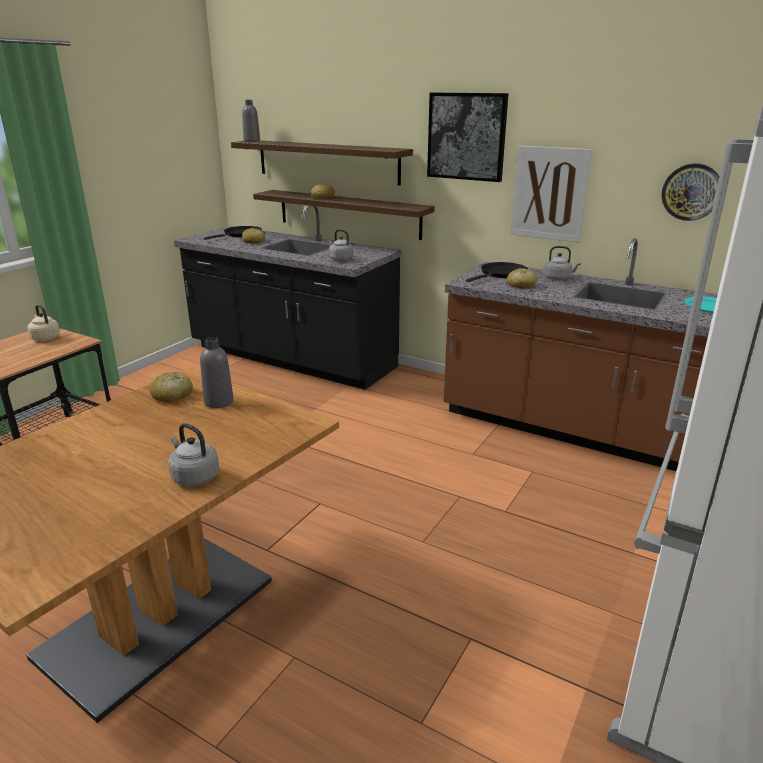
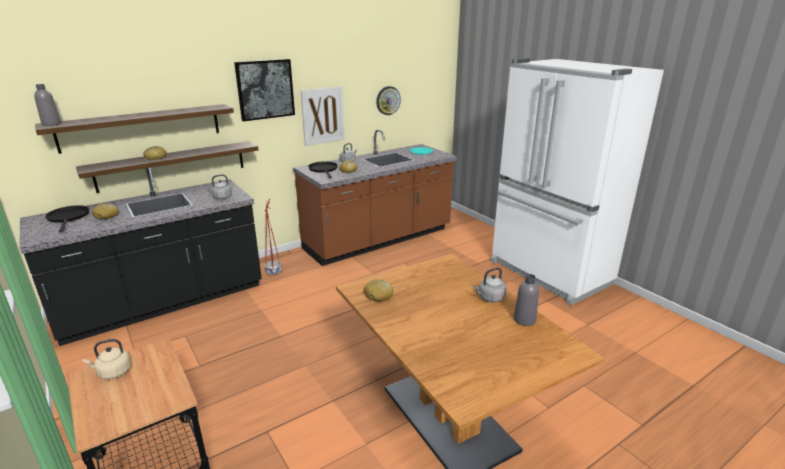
camera: 65 degrees left, 0 degrees up
(219, 402) = (402, 281): grey bottle -> grey bottle (524, 320)
(402, 387) = (274, 272): none -> red planter

